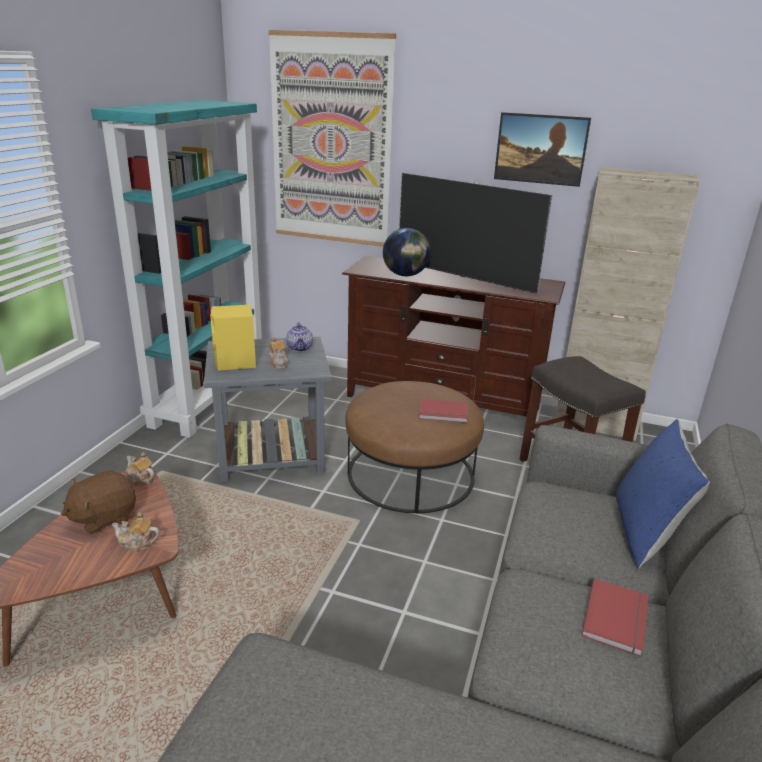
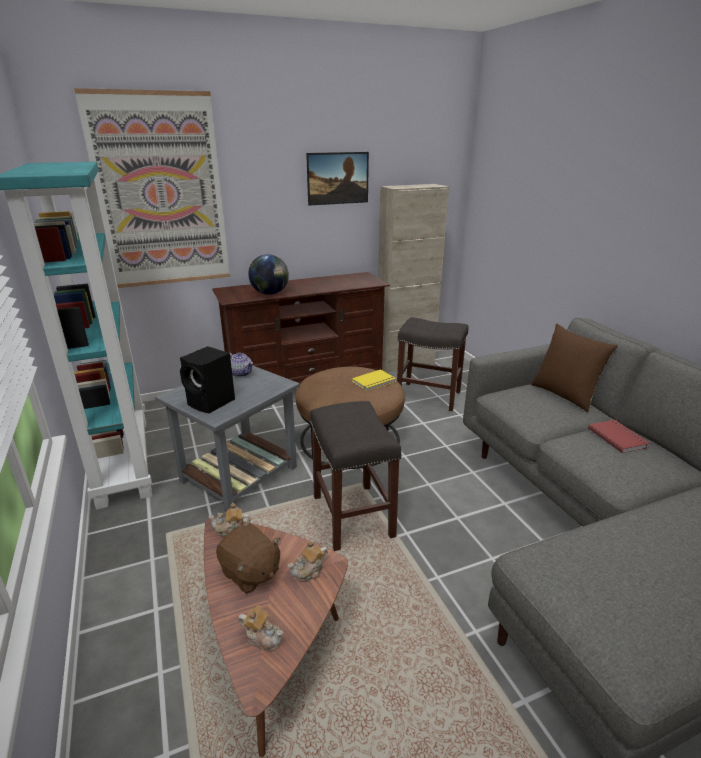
camera: 40 degrees left, 0 degrees up
(104, 517) = (250, 573): brown plush toy -> brown plush toy turned 60 degrees counterclockwise
(235, 363) = (212, 403): yellow speaker -> black speaker
(279, 363) = (246, 389): teapot -> teapot (263, 638)
(308, 543) = (351, 515): none -> grey stool
(443, 413) = (374, 382): red book -> yellow book
(463, 277) = (308, 284): television -> none
(646, 533) = (565, 395): blue pillow -> brown pillow

